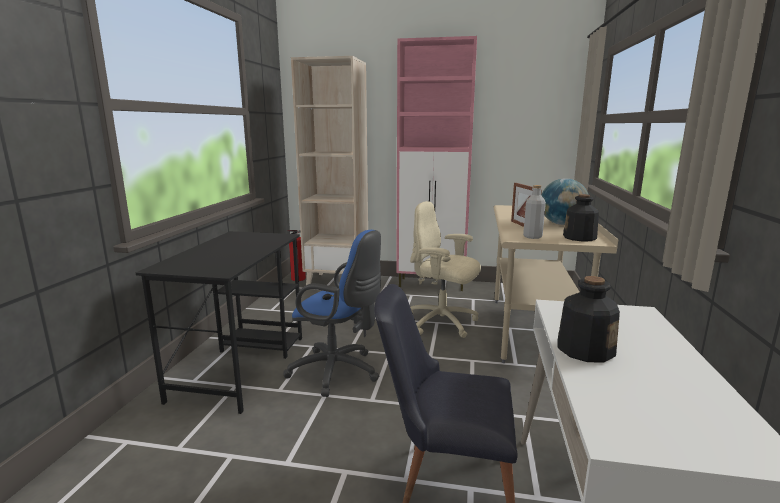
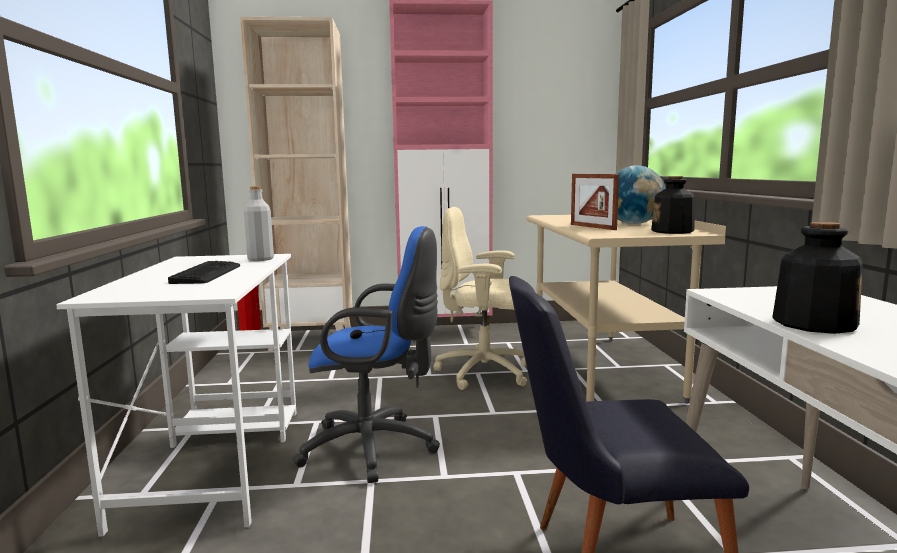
camera: 15 degrees left, 5 degrees down
(233, 252) = (207, 274): none -> keyboard
(241, 366) = (217, 462): black desk -> white desk
(532, 237) = (618, 233): grey bottle -> grey bottle (260, 259)

